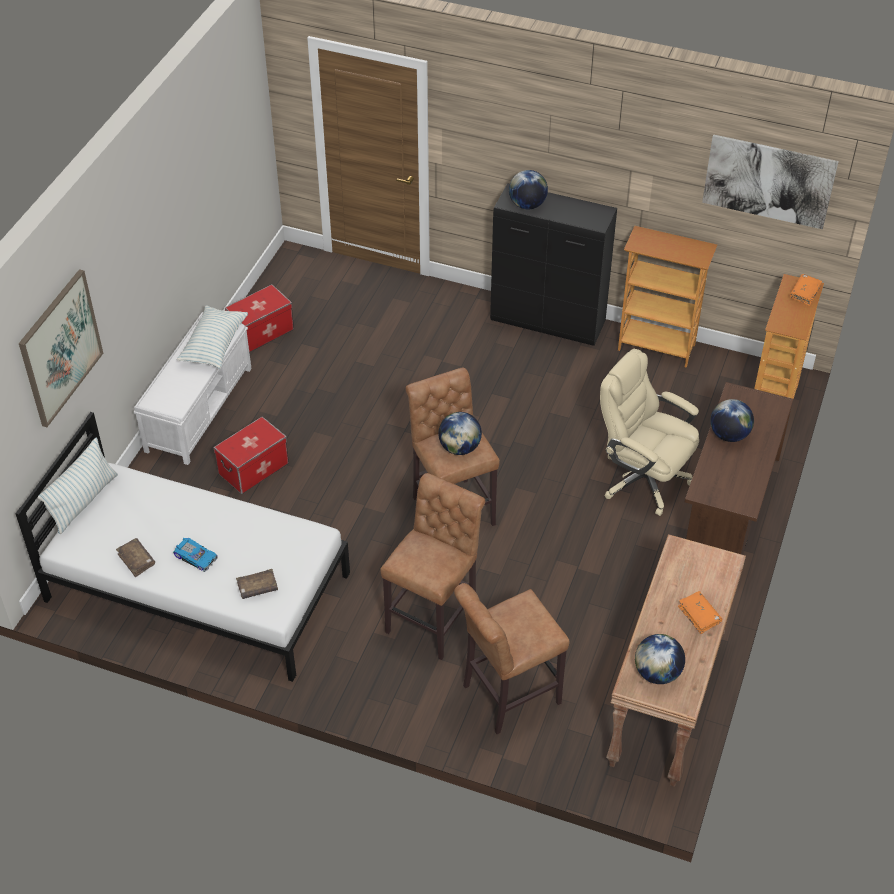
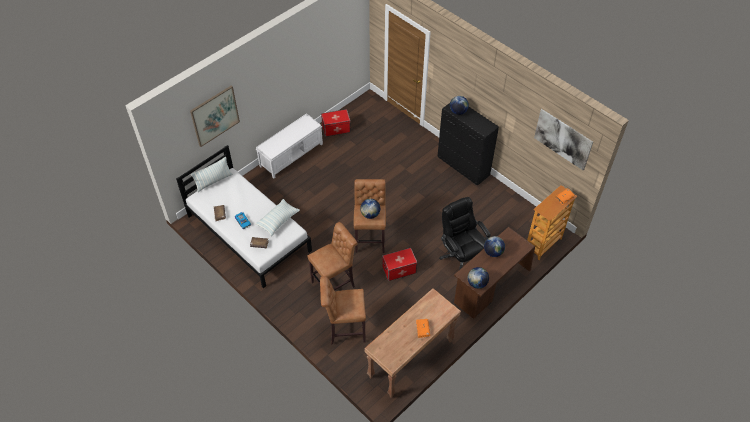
camera: 25 degrees right, 5 degrees up
(214, 345) = (302, 130): pillow -> pillow (278, 220)
(253, 468) = (299, 189): storage box -> storage box (399, 269)
(642, 478) = (461, 256): beige office chair -> black office chair
(657, 347) = (506, 196): bookcase -> none
(657, 673) = (388, 347): globe -> globe (477, 283)

